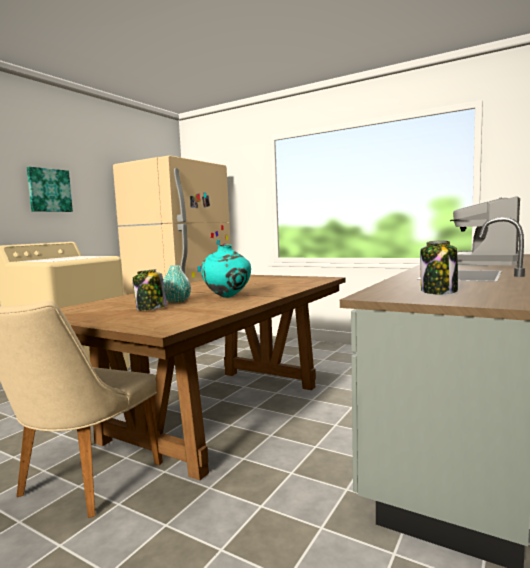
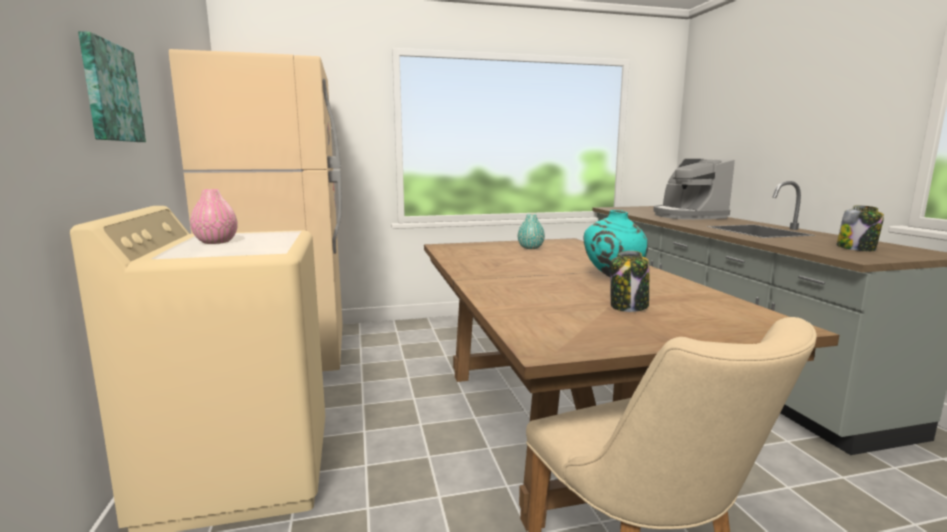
camera: 45 degrees left, 5 degrees up
(63, 258) = (216, 242): none -> pink vase
(177, 301) = (594, 291): turquoise vase -> turquoise vase (530, 248)

